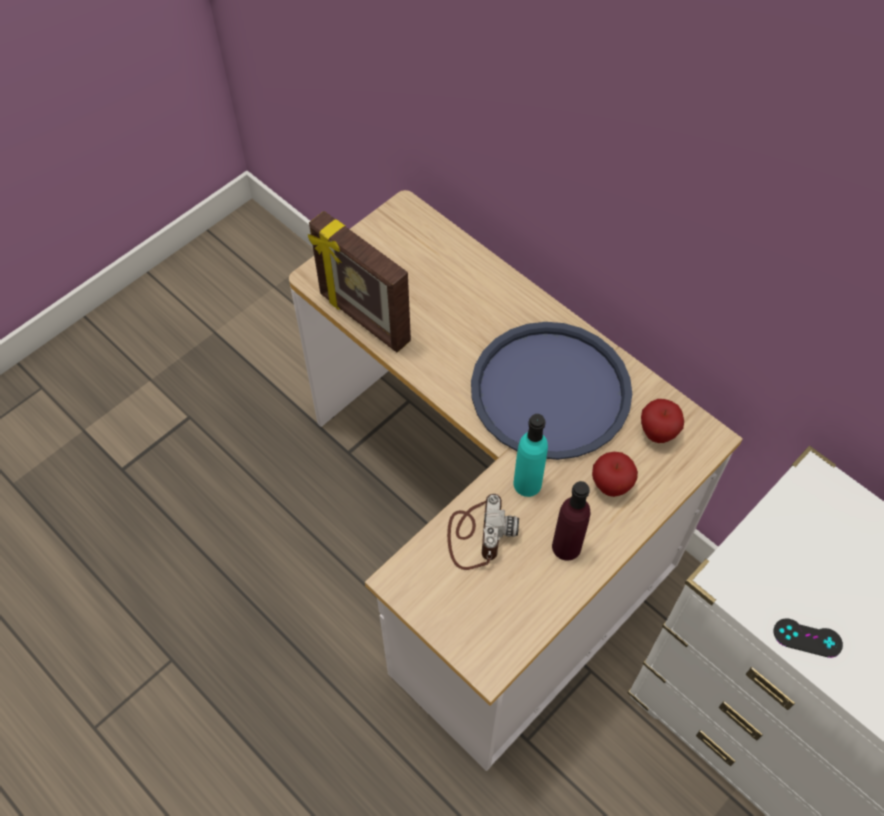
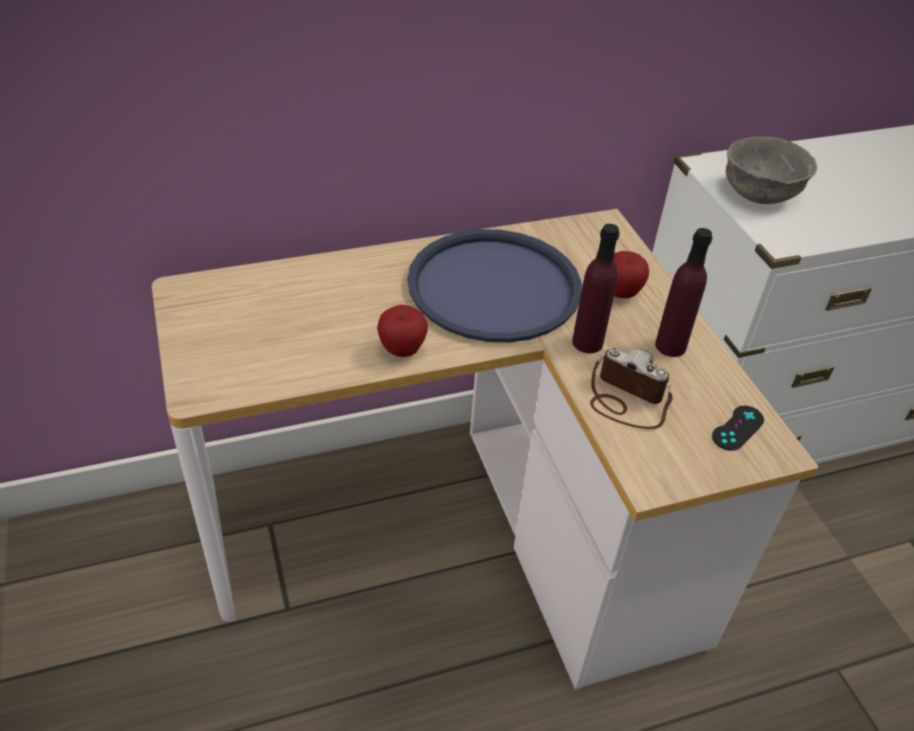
camera: 65 degrees left, 15 degrees down
(363, 319) = (293, 377): picture frame -> none
(527, 484) = (587, 342): turquoise bottle -> purple bottle
(657, 433) = (583, 246): apple -> apple (402, 350)
(800, 540) = (760, 194): none -> grey bowl
(807, 638) = (851, 226): black game controller -> black game controller (737, 428)

